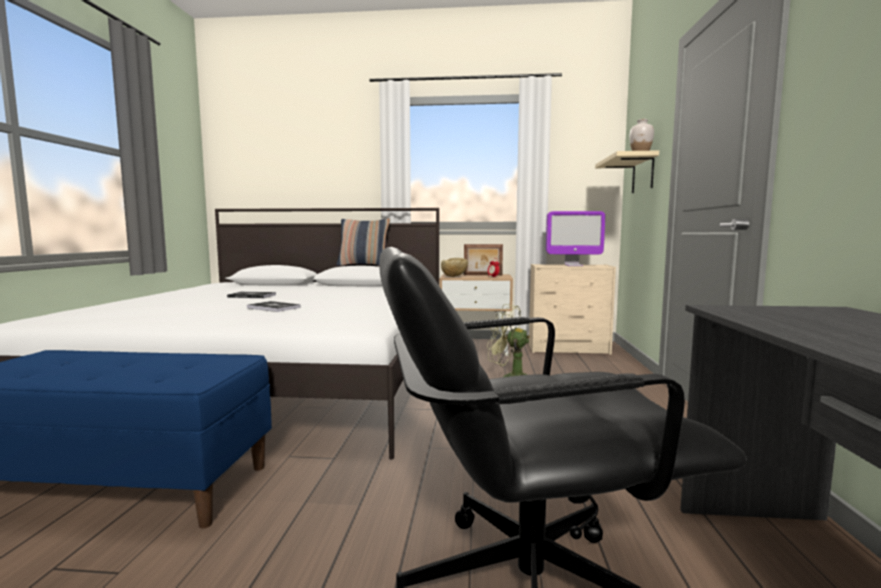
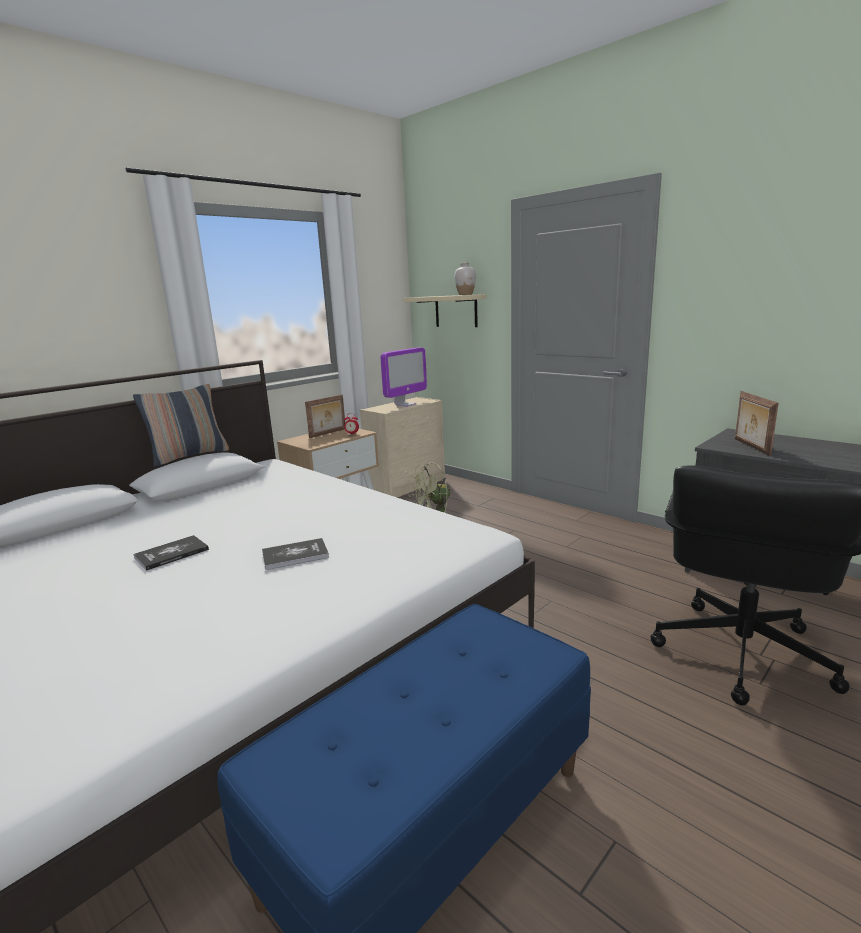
camera: 50 degrees left, 10 degrees up
(454, 276) = (314, 443): beige bowl -> none
(775, 316) = (750, 447): none -> picture frame

